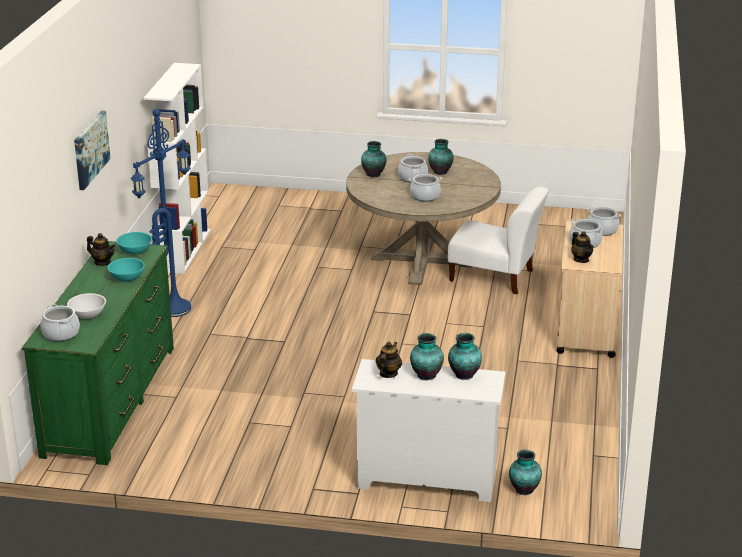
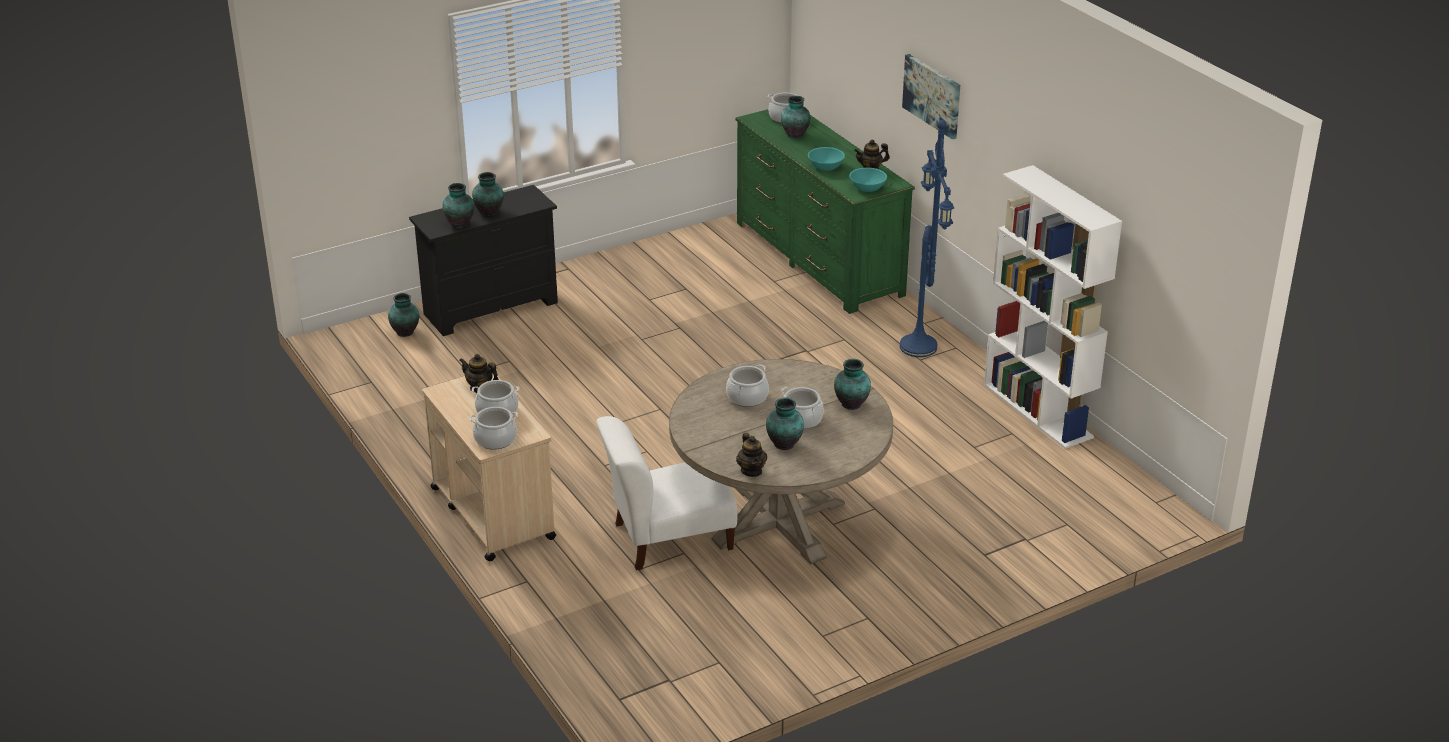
camera: 140 degrees right, 5 degrees up
(87, 314) = (795, 134): white bowl -> vase
(388, 373) = (520, 203): teapot -> teapot (751, 471)
(426, 479) = (491, 308): white dresser -> black dresser

